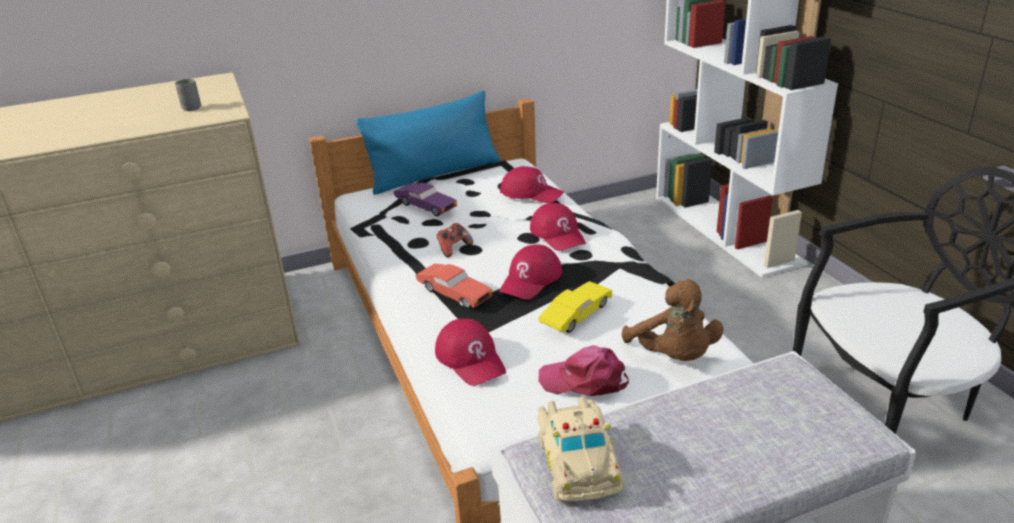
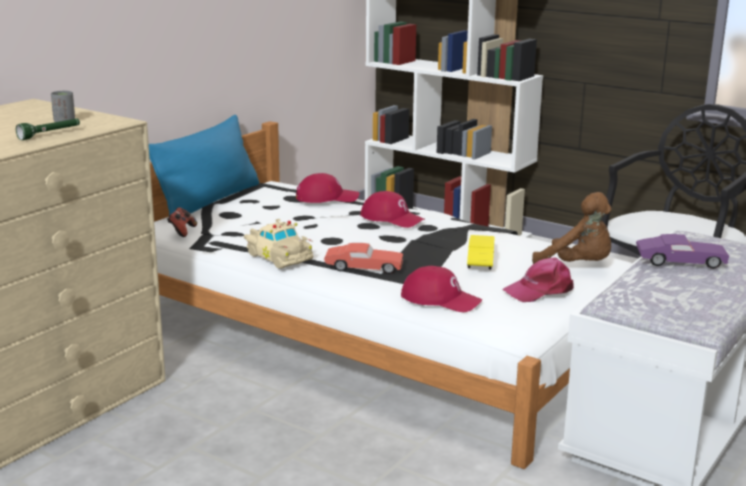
camera: 35 degrees left, 10 degrees down
(153, 123) = (50, 134): none -> green flashlight
(425, 206) = (243, 221): purple toy car -> purple toy car (680, 263)
(454, 249) = (317, 242): game controller -> game controller (182, 231)
(531, 280) = (414, 247): red cap -> none
(579, 460) = (643, 298): beige toy car -> beige toy car (279, 256)

